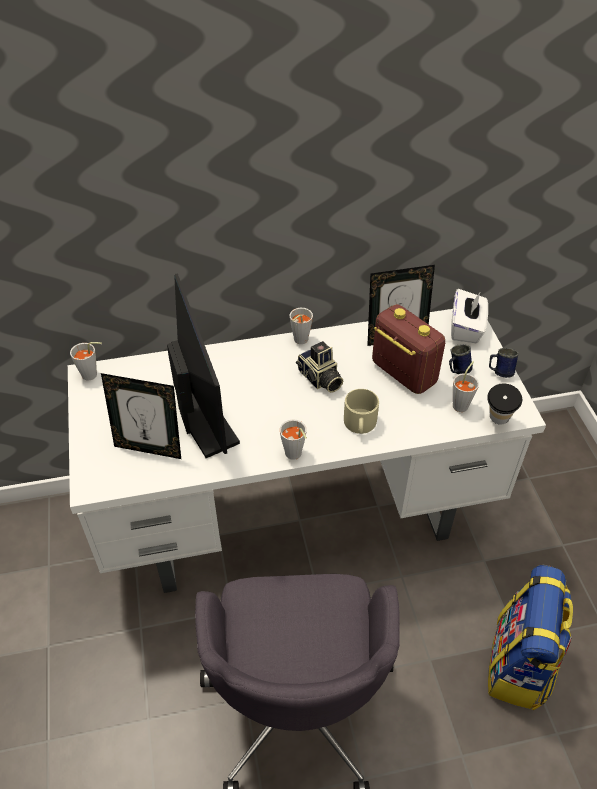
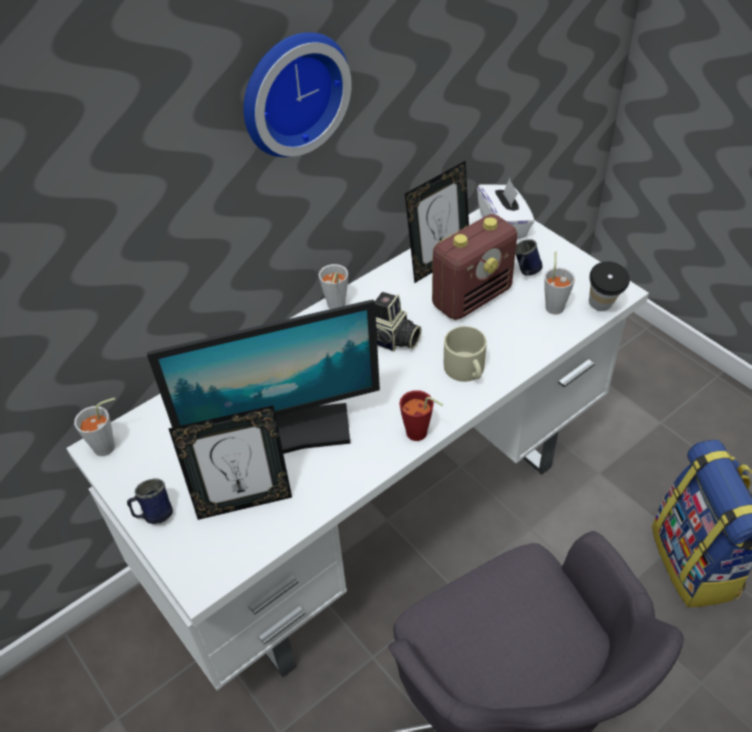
camera: 25 degrees left, 0 degrees up
(204, 415) = (284, 435): monitor -> monitor turned 120 degrees clockwise
(291, 169) = (291, 92): none -> wall clock
(294, 456) = (420, 435): grey cup -> red cup
(402, 373) = (472, 297): radio -> radio turned 120 degrees clockwise
(500, 372) = (568, 257): blue mug -> blue mug (154, 514)

